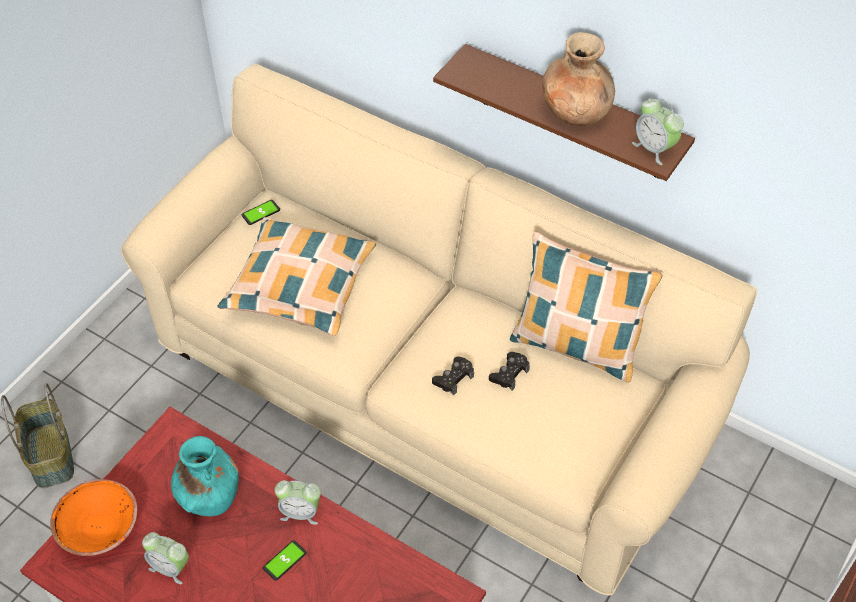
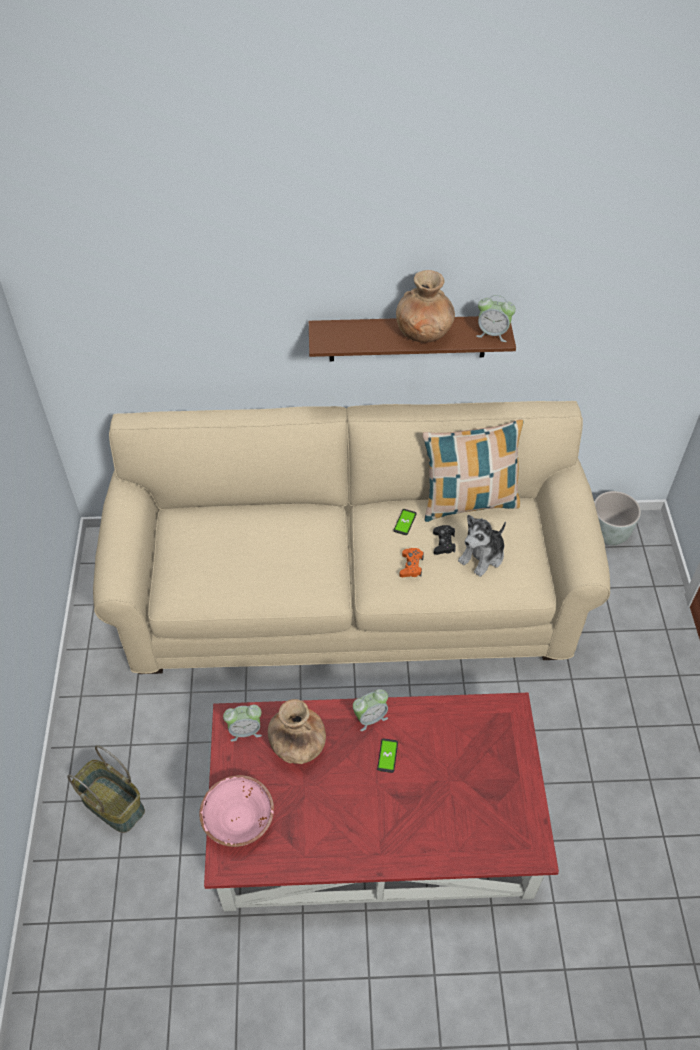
camera: 35 degrees left, 0 degrees up
(99, 529) = (239, 819): orange bowl -> pink bowl
(170, 567) = (314, 811): alarm clock -> alarm clock (245, 730)
(209, 495) = (297, 746): turquoise vase -> brown vase
(261, 213) = (177, 527): phone -> phone (405, 522)
(300, 285) = (253, 562): pillow -> none
(453, 378) = (411, 566): black game controller -> orange game controller
(540, 411) = (482, 556): none -> plush toy
(781, 487) = (608, 533): none -> grey planter

